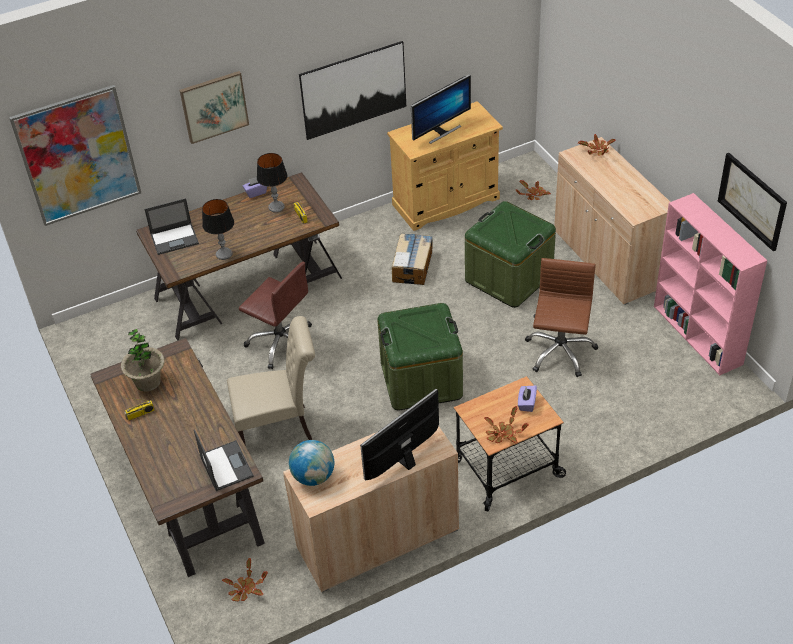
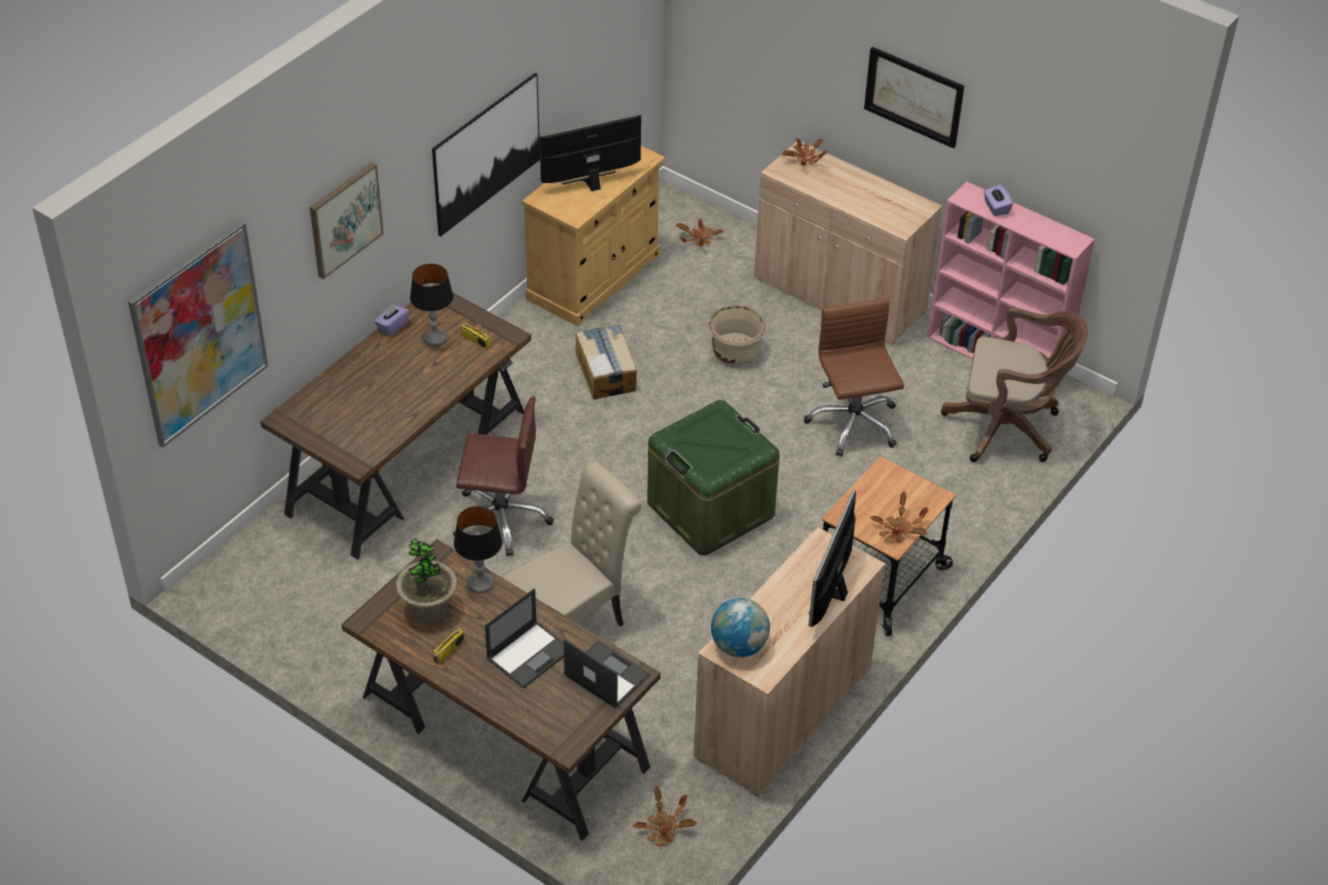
camera: 30 degrees left, 0 degrees up
(175, 238) = (326, 417): laptop -> laptop (529, 654)
(224, 254) = (409, 418): table lamp -> table lamp (480, 583)
(441, 131) = (591, 183): monitor -> monitor turned 135 degrees counterclockwise
(509, 278) = (735, 351): green storage box -> beige planter
(526, 403) = (901, 487): purple tissue box -> purple tissue box (996, 208)
(674, 390) = (1008, 428): none -> brown office chair
(752, 201) = (1064, 172): picture -> picture (914, 96)

